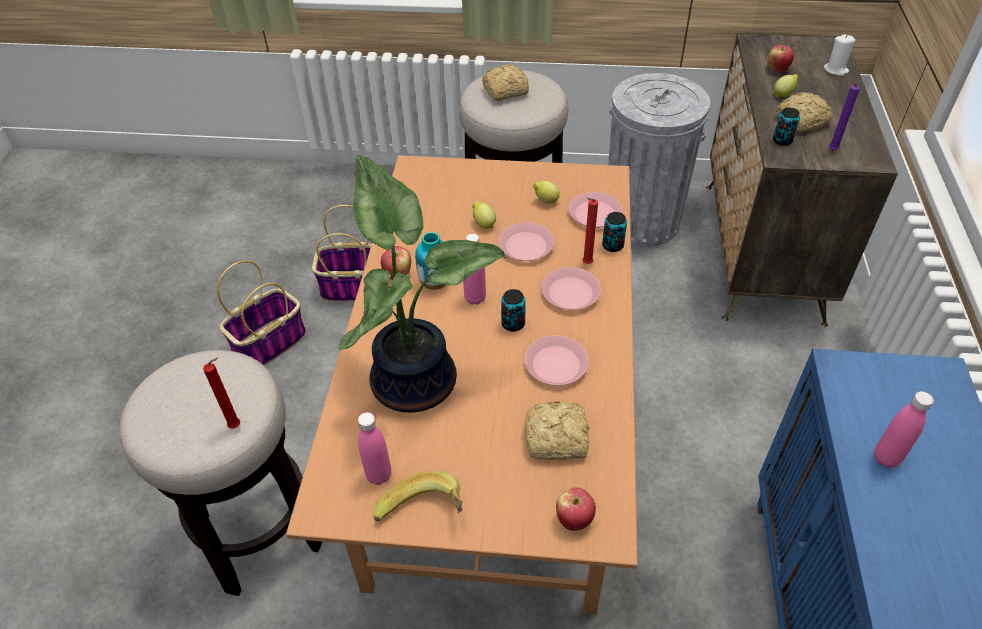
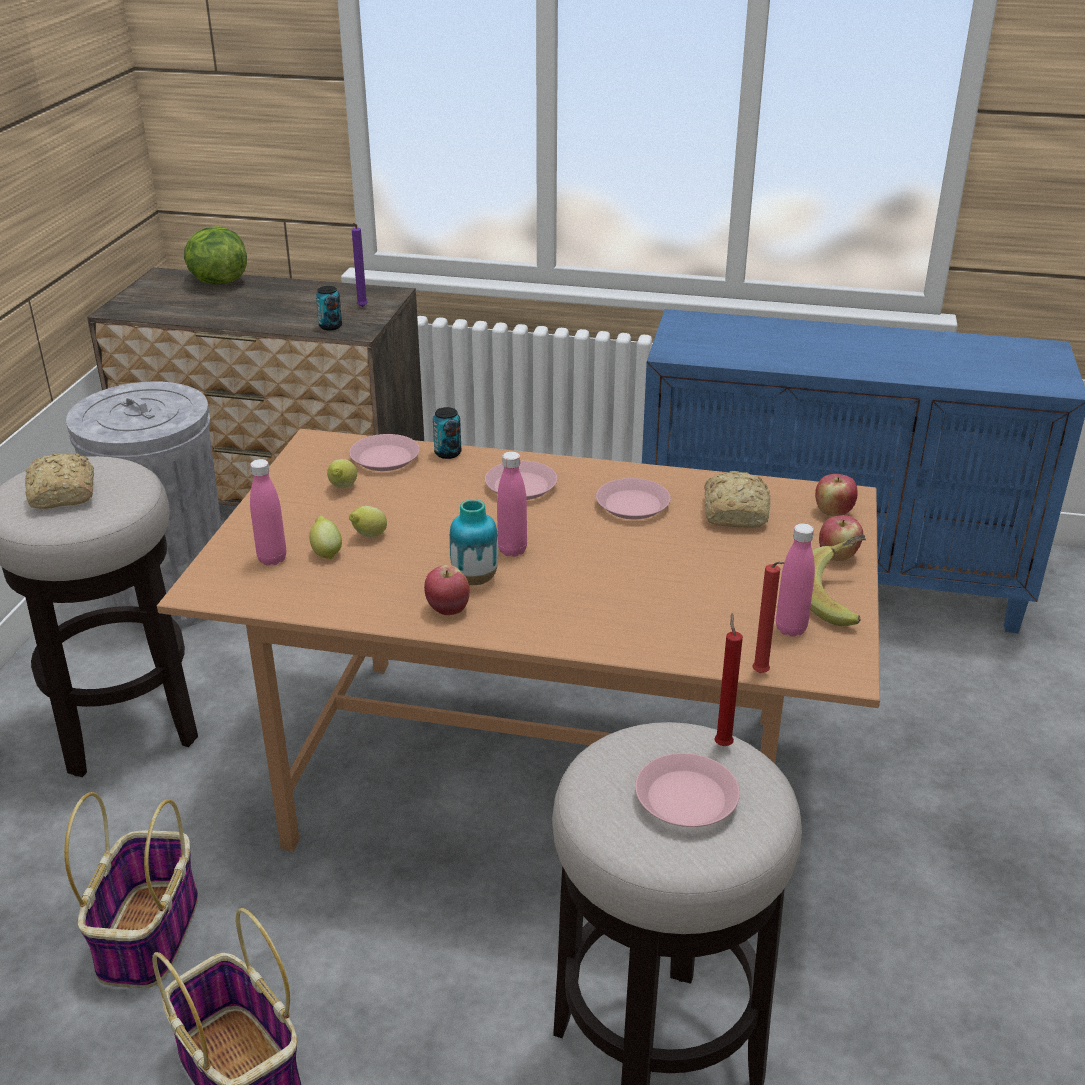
camera: 85 degrees left, 15 degrees down
(417, 379) = (645, 598): potted plant -> none
(513, 324) = (563, 527): can -> none
(525, 246) = (426, 508): pink plate -> pink plate (685, 799)
(586, 264) = (474, 472): red candle -> red candle (762, 674)
(777, 69) = (190, 308): apple -> apple (837, 556)
(783, 95) = (244, 313): lemon -> lemon (326, 552)
(803, 121) = (301, 311): bread -> none
(835, 70) = (217, 282): white candle -> lettuce
(886, 458) = (770, 353): pink bottle -> pink bottle (272, 559)

